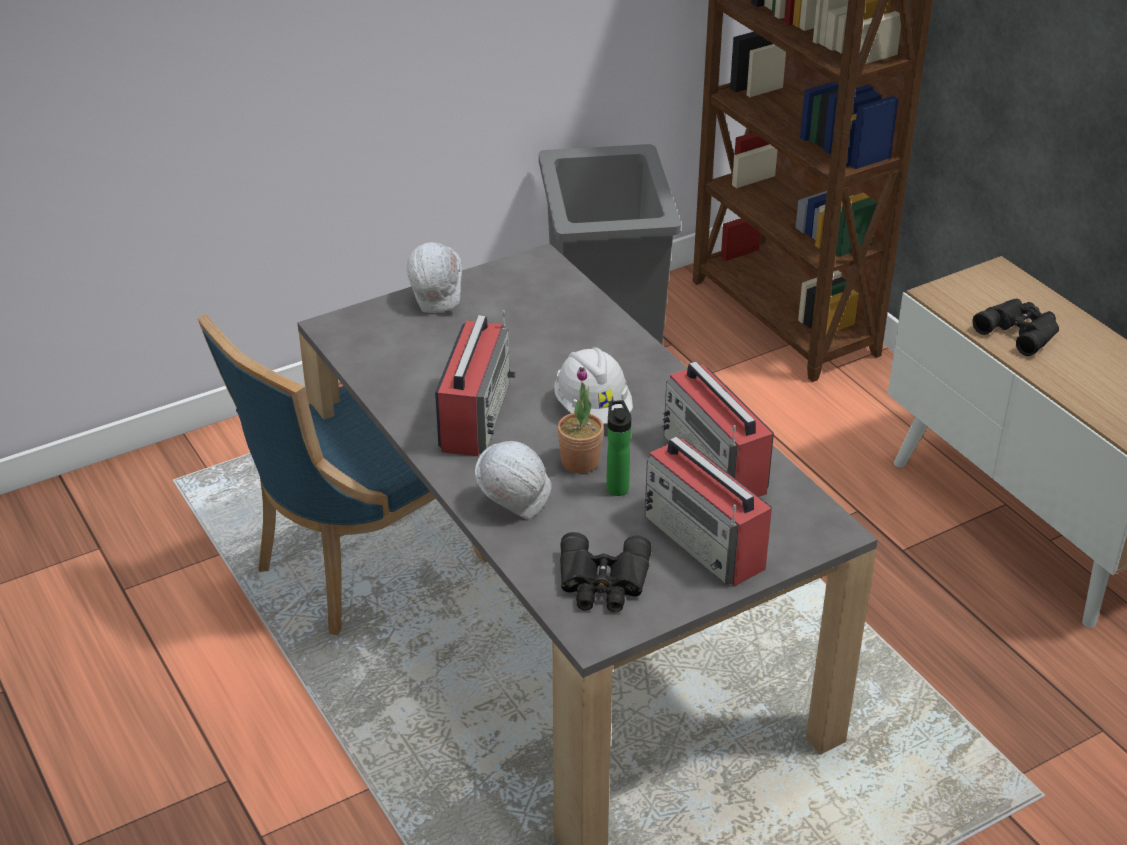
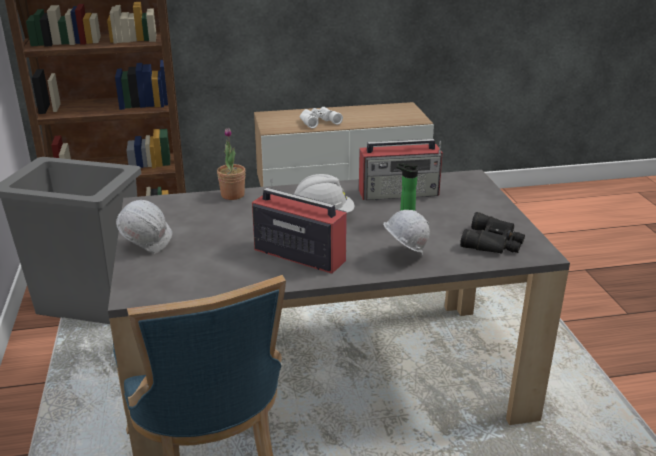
camera: 70 degrees left, 10 degrees down
(580, 462) = (373, 229): potted plant -> potted plant (232, 195)
(705, 542) = (468, 208): radio -> none
(1020, 331) = (318, 121): black binoculars -> white binoculars

